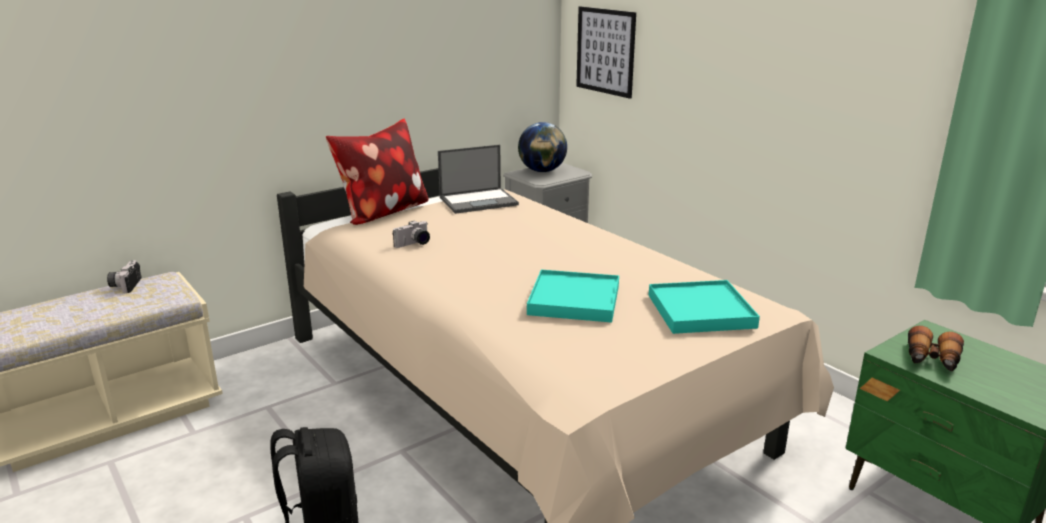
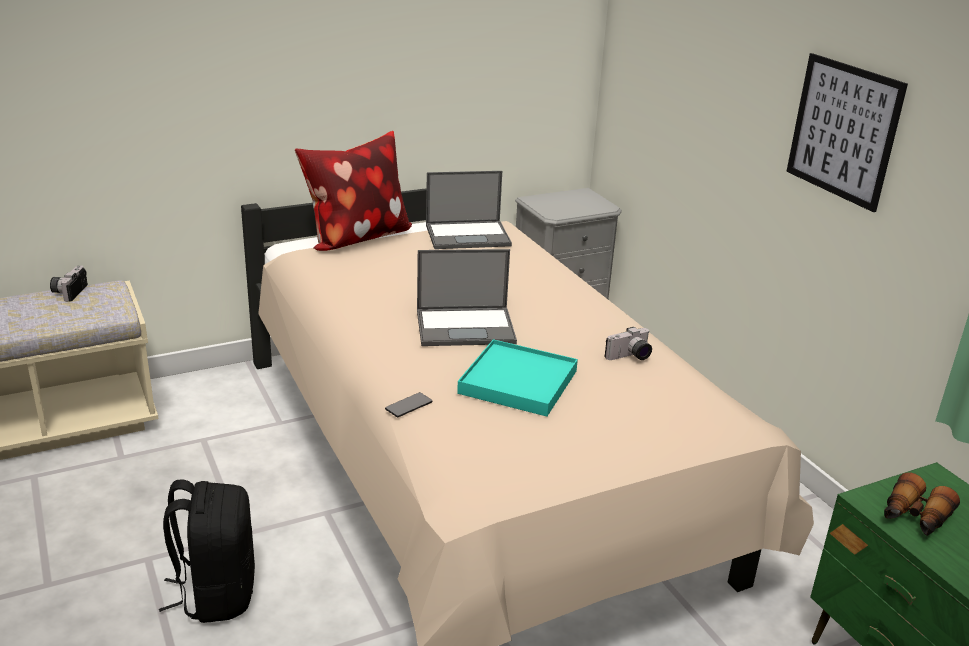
camera: 10 degrees right, 5 degrees up
(414, 244) = (373, 285): camera -> camera (630, 357)
(488, 330) = (409, 406): none -> phone
(510, 265) = (466, 327): none -> laptop
(542, 171) = (562, 200): globe -> none
(605, 51) = (648, 67): picture -> picture (843, 131)
(700, 311) = (655, 417): turquoise tray -> none

